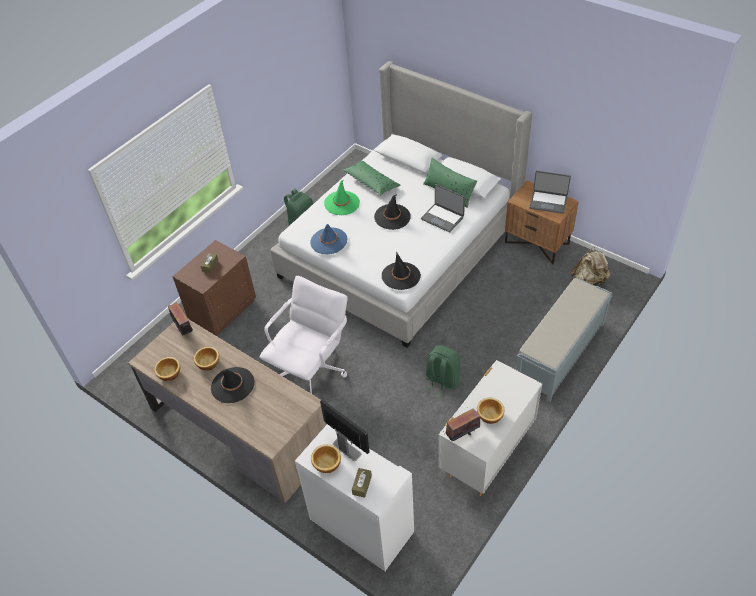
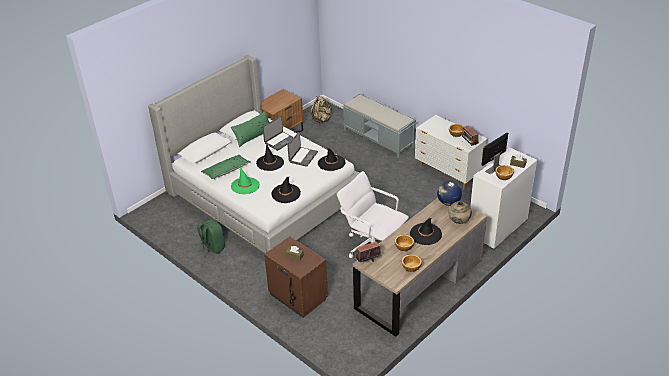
camera: 85 degrees left, 10 degrees down
(258, 423) = (459, 222): none -> beige vase
(301, 409) = (448, 202): none -> globe
(329, 241) = (286, 193): blue hat -> black hat
(441, 380) = (391, 186): green backpack -> none
(548, 202) = (279, 99): laptop -> laptop (302, 157)

